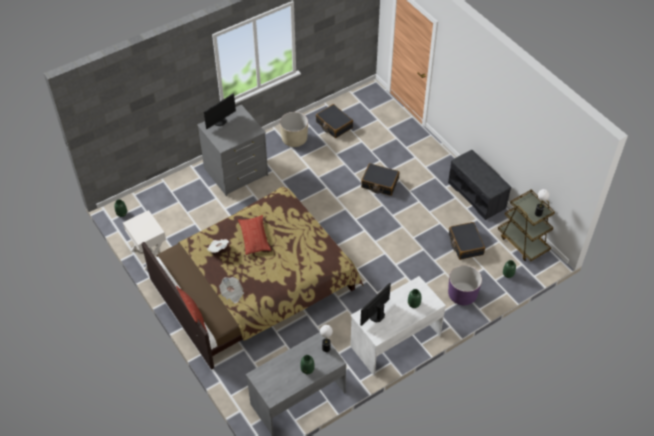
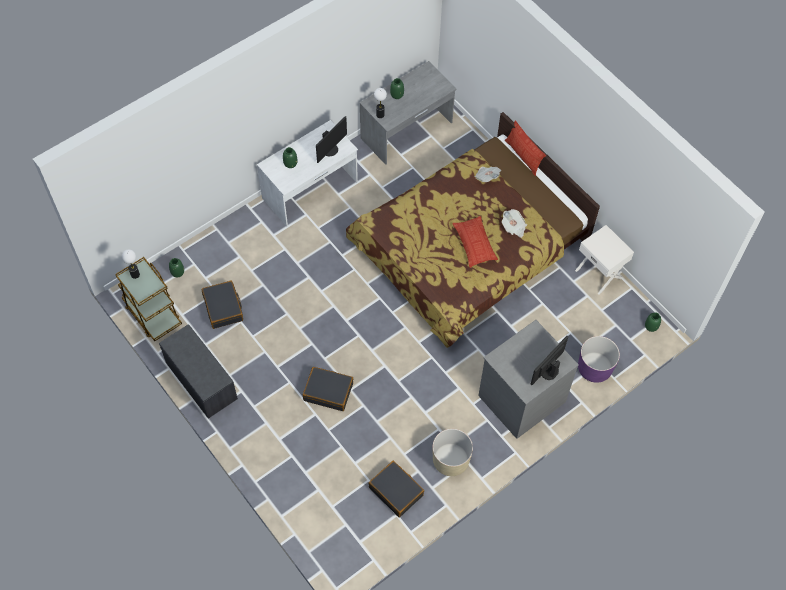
camera: 175 degrees right, 10 degrees up
(462, 295) = (233, 244): purple planter -> purple planter (594, 368)

